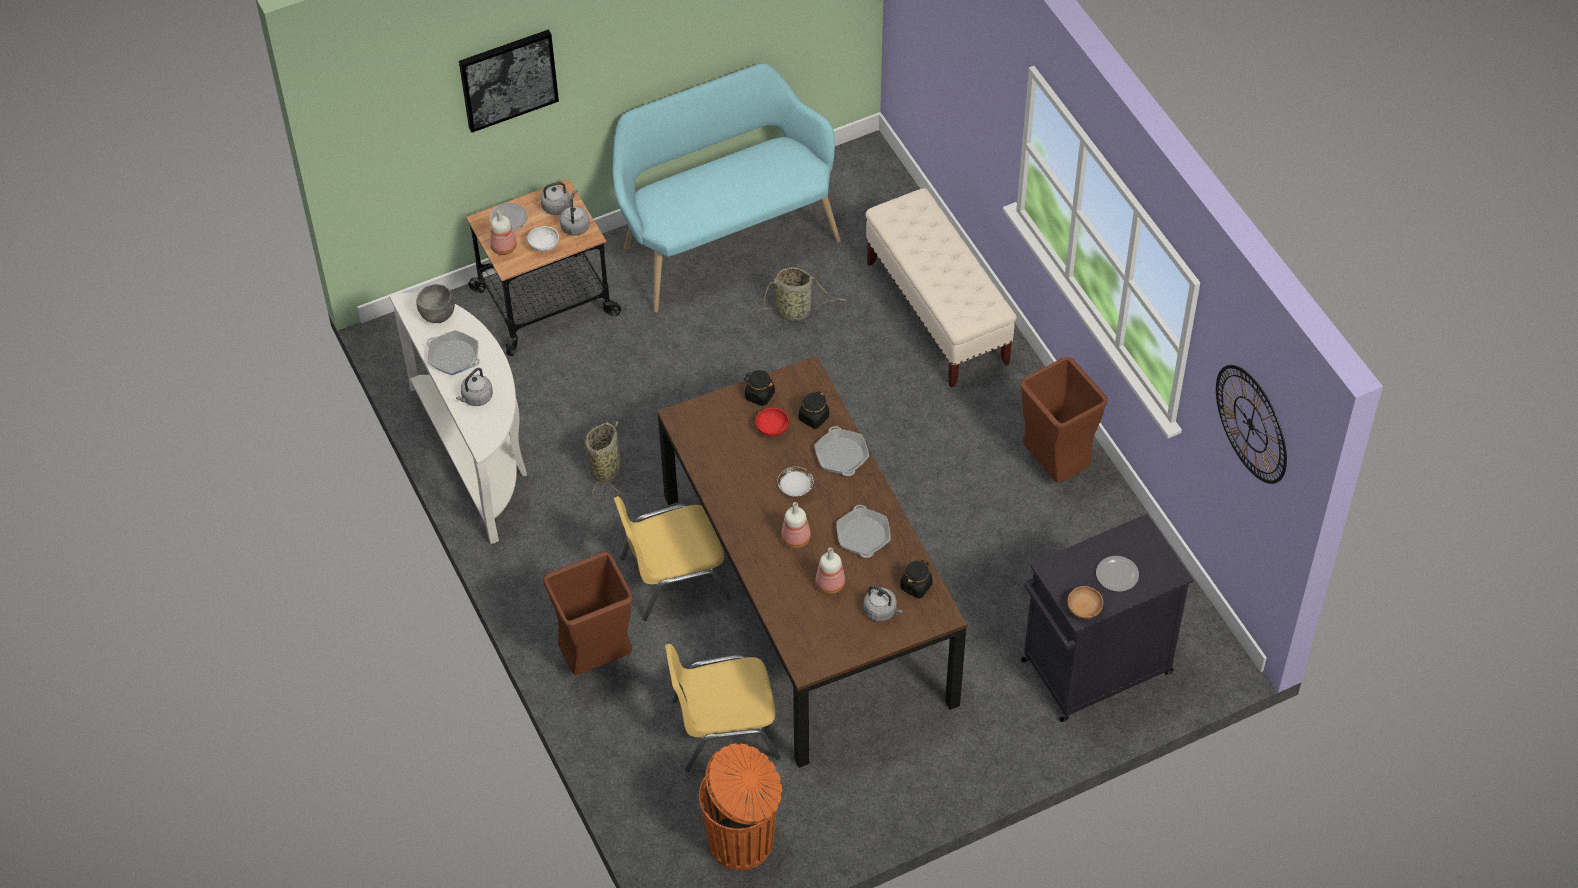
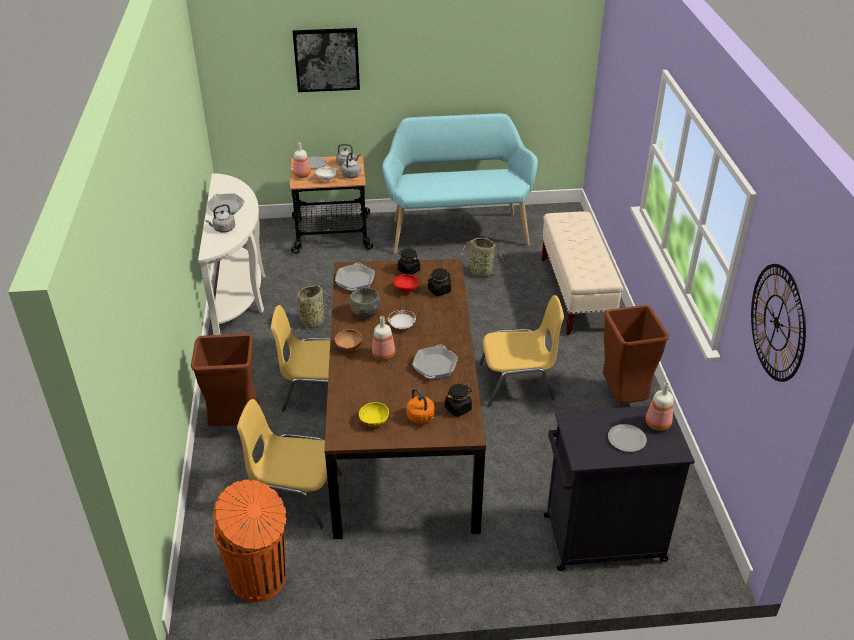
camera: 20 degrees right, 15 degrees down
(437, 315) = (232, 187): grey bowl -> grey bowl (365, 314)
(830, 585) = (392, 390): bottle -> bottle (658, 424)
(831, 633) = (373, 421): none -> yellow bowl
(841, 455) = (446, 315): frying pan -> frying pan (355, 281)
(881, 611) = (421, 417): grey kettle -> orange kettle
(918, 484) = (518, 382): none -> yellow chair
(1083, 610) = (586, 456): brown bowl -> brown bowl (348, 347)

